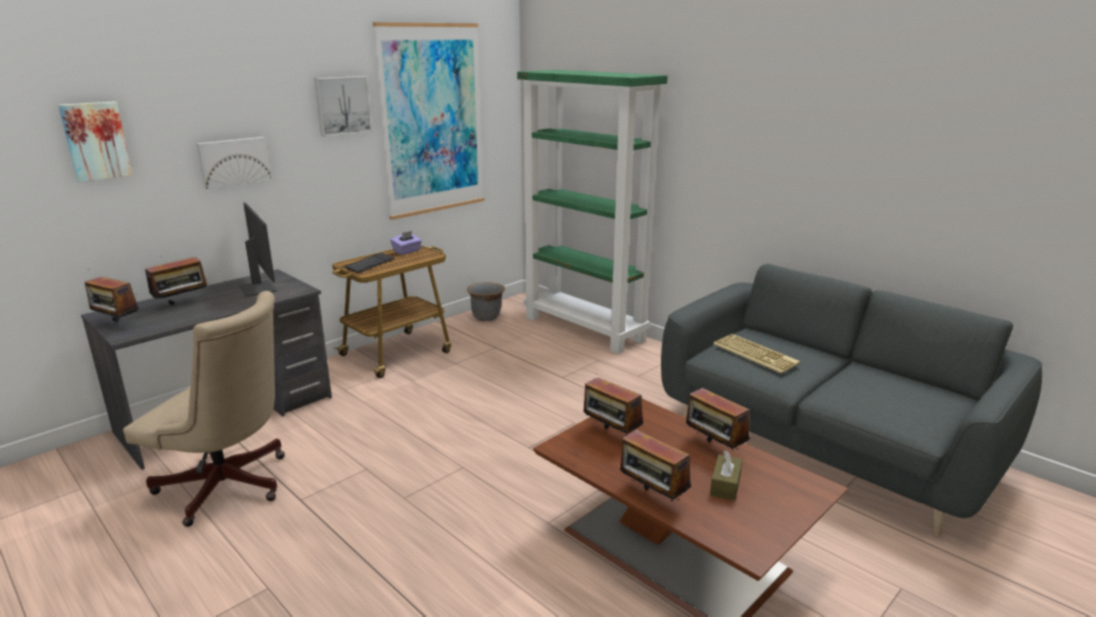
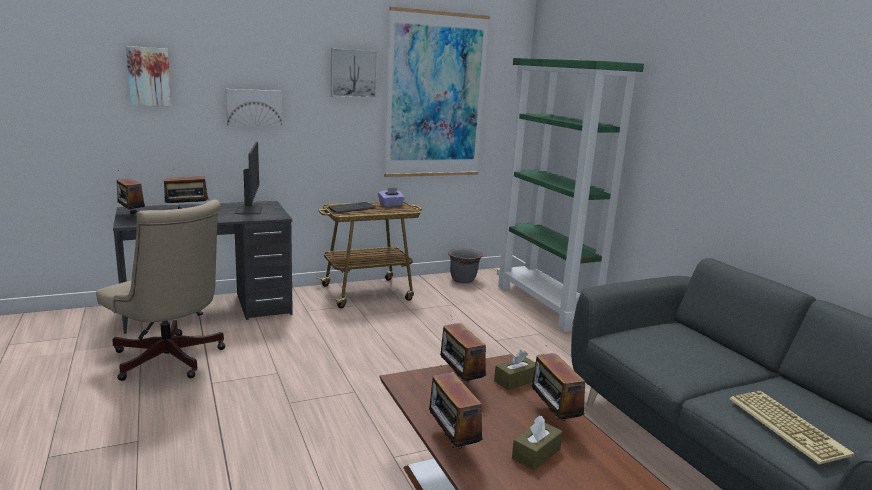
camera: 20 degrees right, 5 degrees down
(657, 420) = (515, 380): none -> brown tissue box
(756, 354) = (665, 345): keyboard -> keyboard (789, 427)

